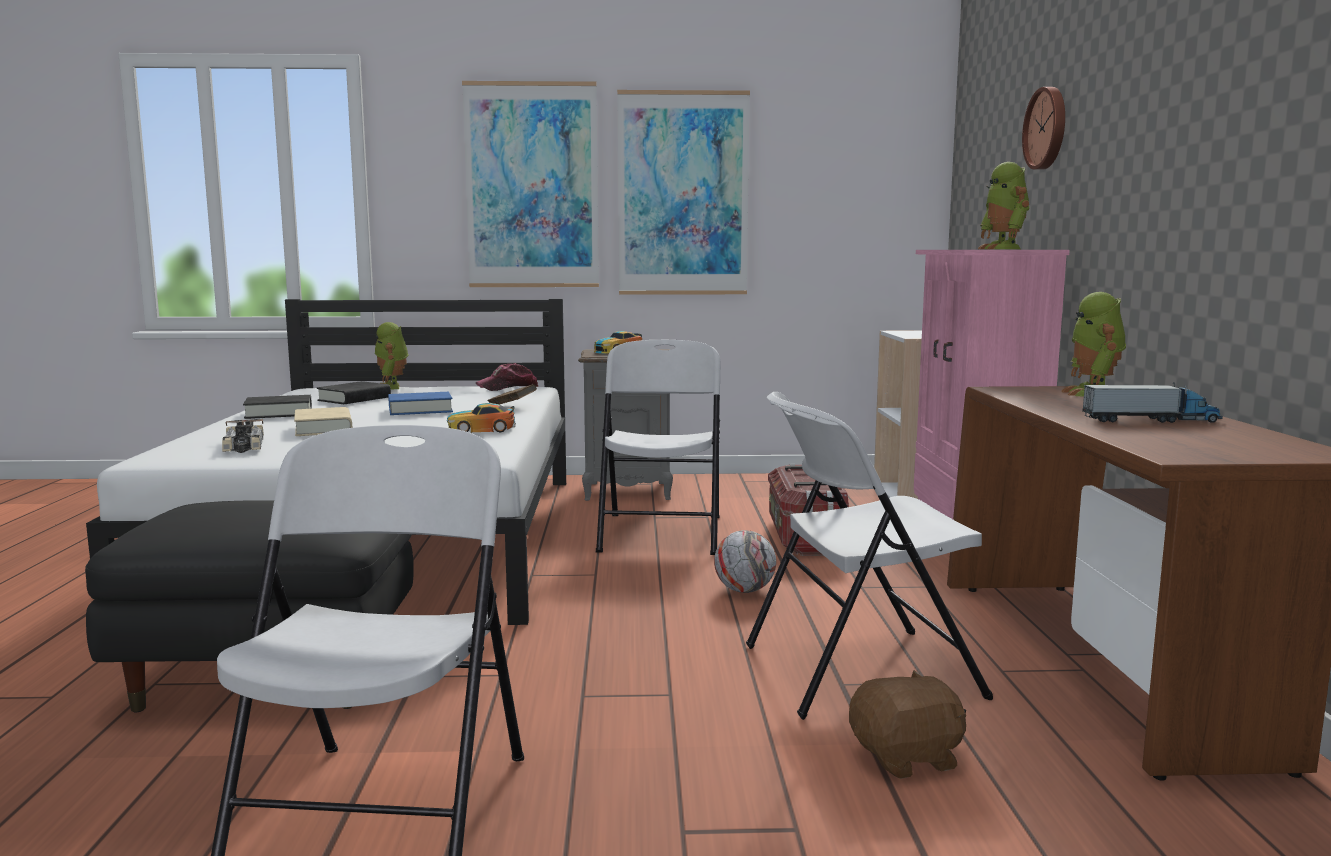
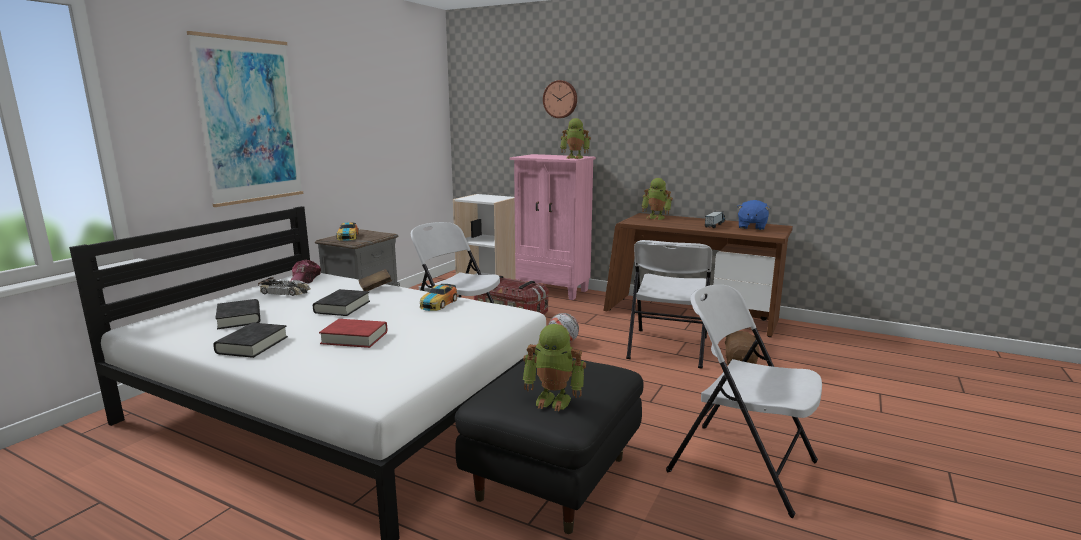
camera: 60 degrees left, 5 degrees up
(243, 446) = (382, 364): toy car -> toy car (286, 292)
(323, 428) = (354, 338): beige book -> red book
(392, 387) = (211, 303): toy robot -> toy robot (554, 399)
(420, 410) = (342, 307): blue book -> black book
(683, 194) = (341, 124): picture -> none
(1218, 439) = (751, 227): none -> blue plush toy

